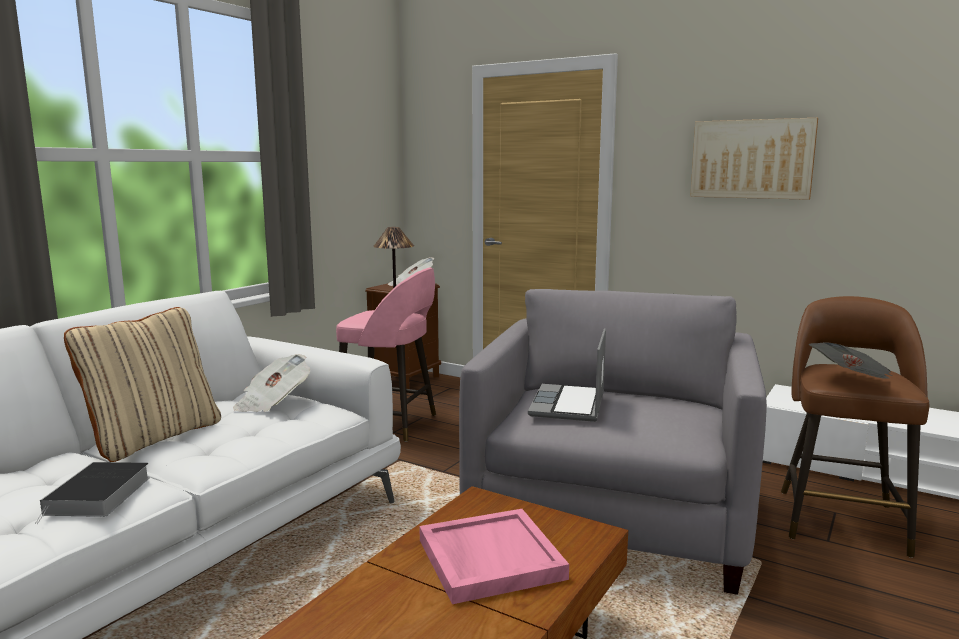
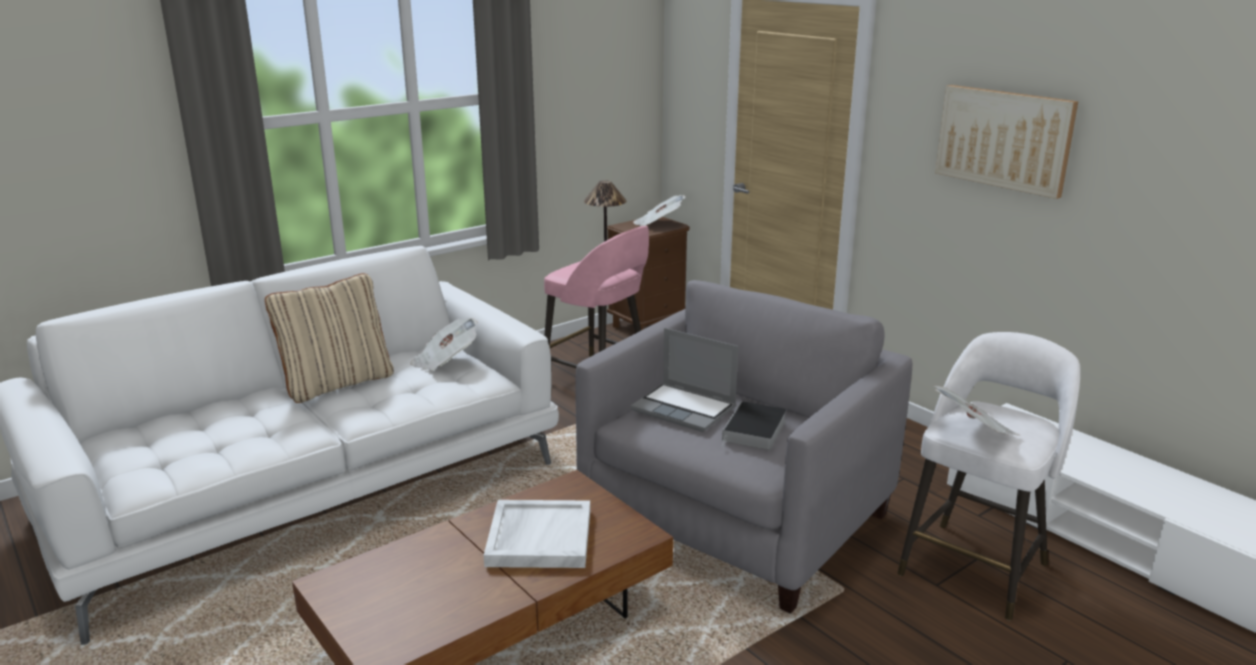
camera: 20 degrees right, 10 degrees up
(98, 496) = (274, 433): book -> book (754, 431)
(489, 558) = (538, 537): pink tray -> white tray
(569, 405) = (685, 409): laptop -> laptop turned 90 degrees counterclockwise
(841, 519) = (975, 567): brown stool -> white stool

